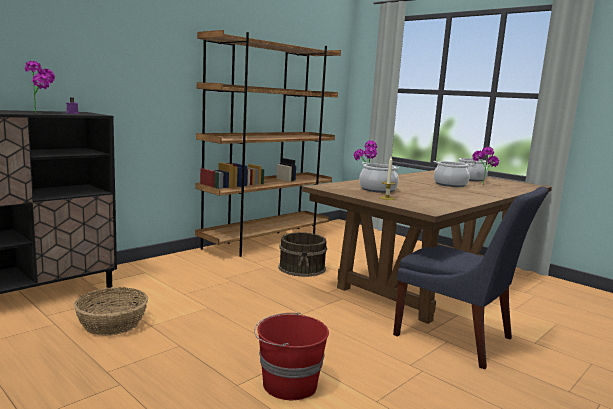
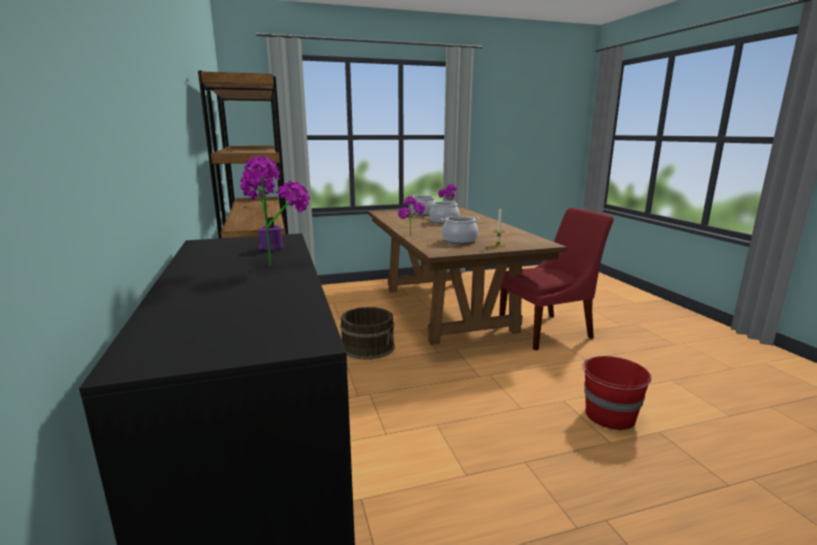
camera: 60 degrees left, 5 degrees up
(112, 323) = (445, 507): basket -> none
(458, 339) = (548, 331): blue chair -> red chair

